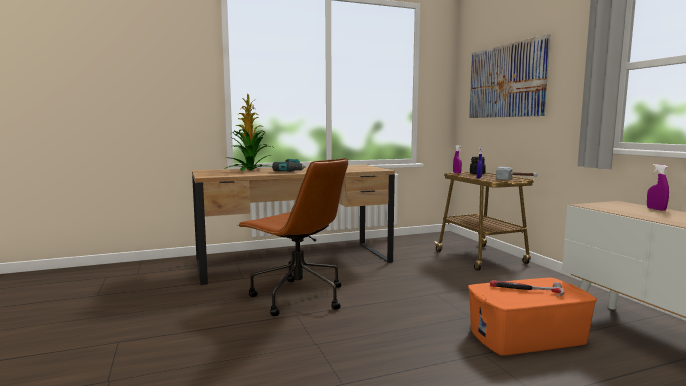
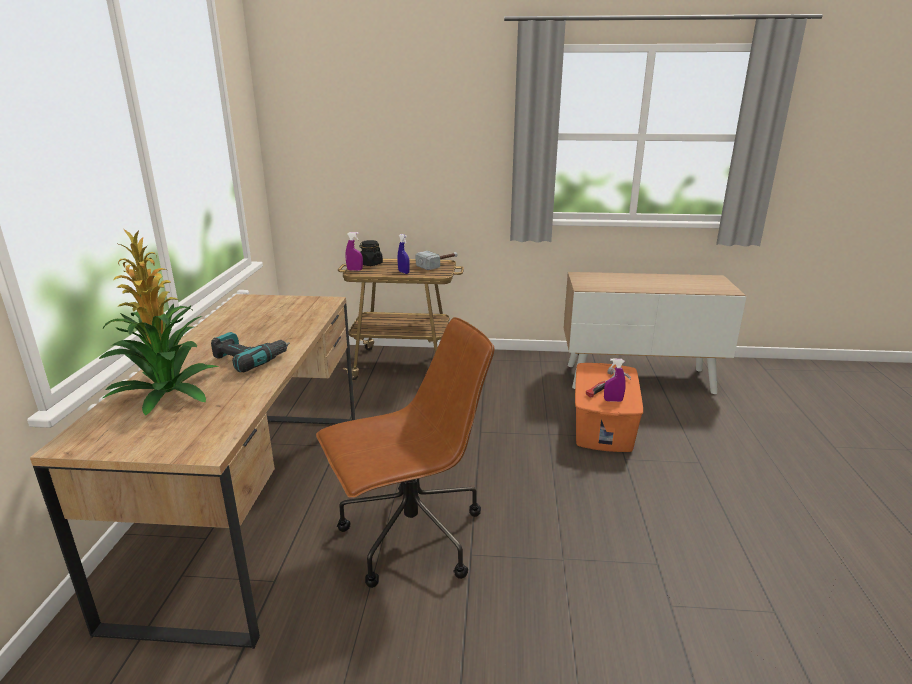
camera: 65 degrees left, 15 degrees up
(506, 81) = (374, 133): picture -> none
(656, 209) = (614, 276): purple spray bottle -> purple spray bottle (613, 400)

